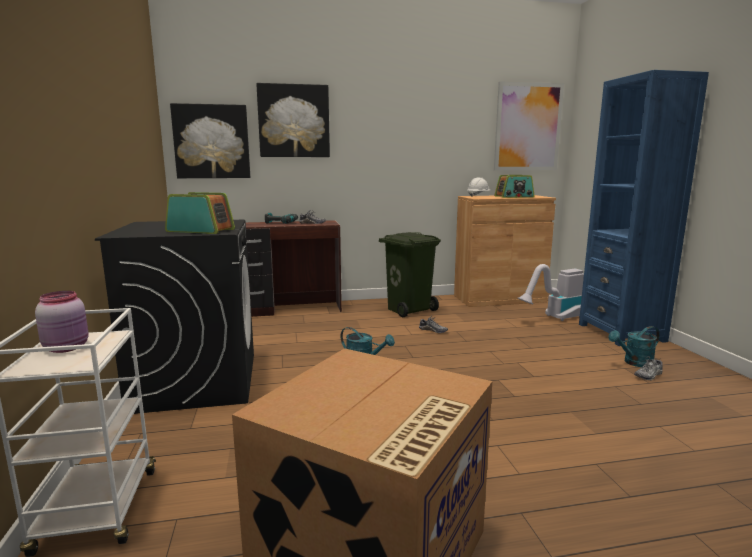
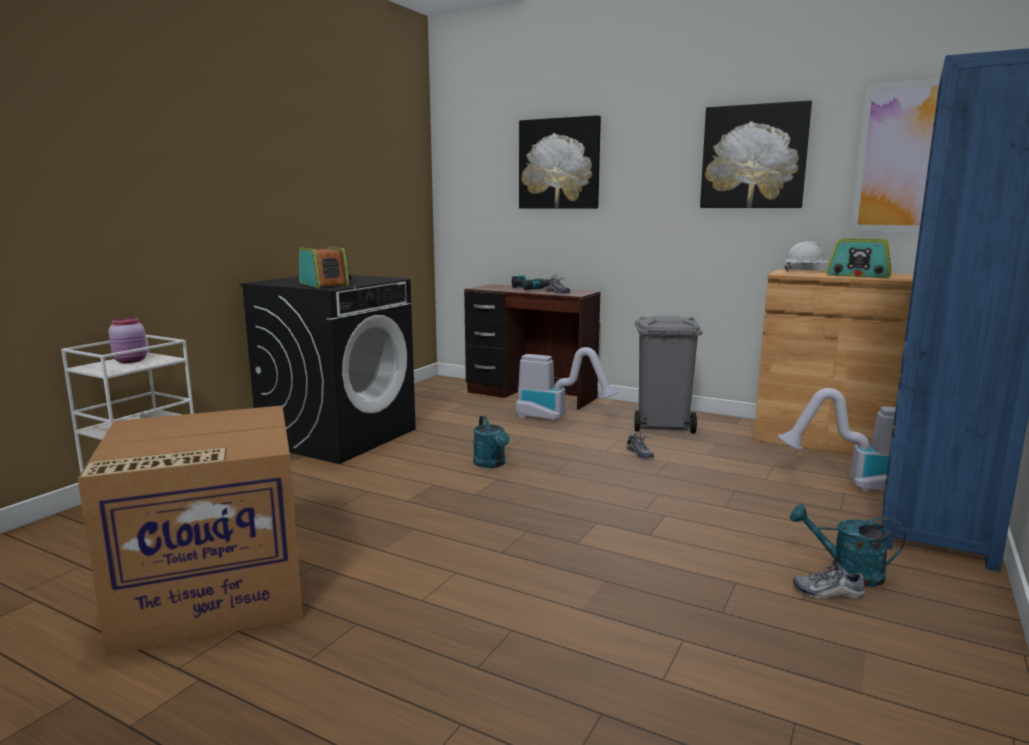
camera: 40 degrees right, 0 degrees up
(212, 141) = (475, 191): picture -> picture (754, 157)
(340, 320) = (558, 418): none -> vacuum cleaner
(409, 309) = (663, 425): green trash can -> grey trash can

